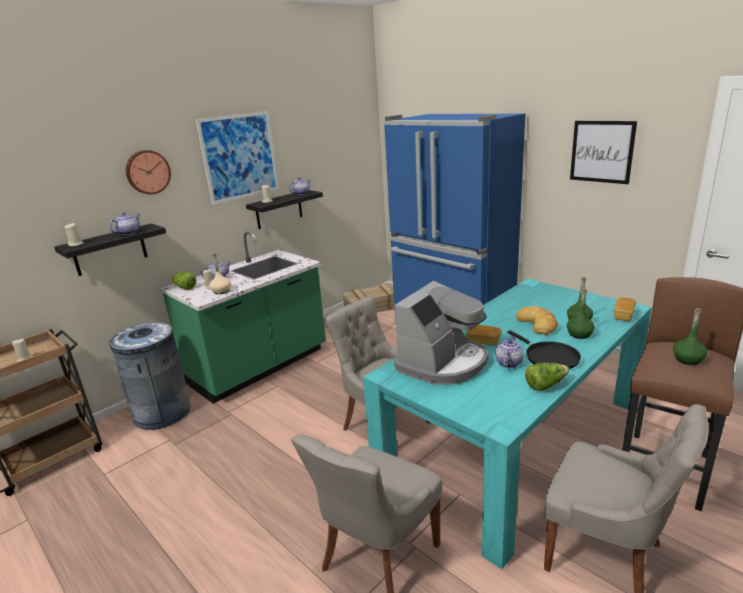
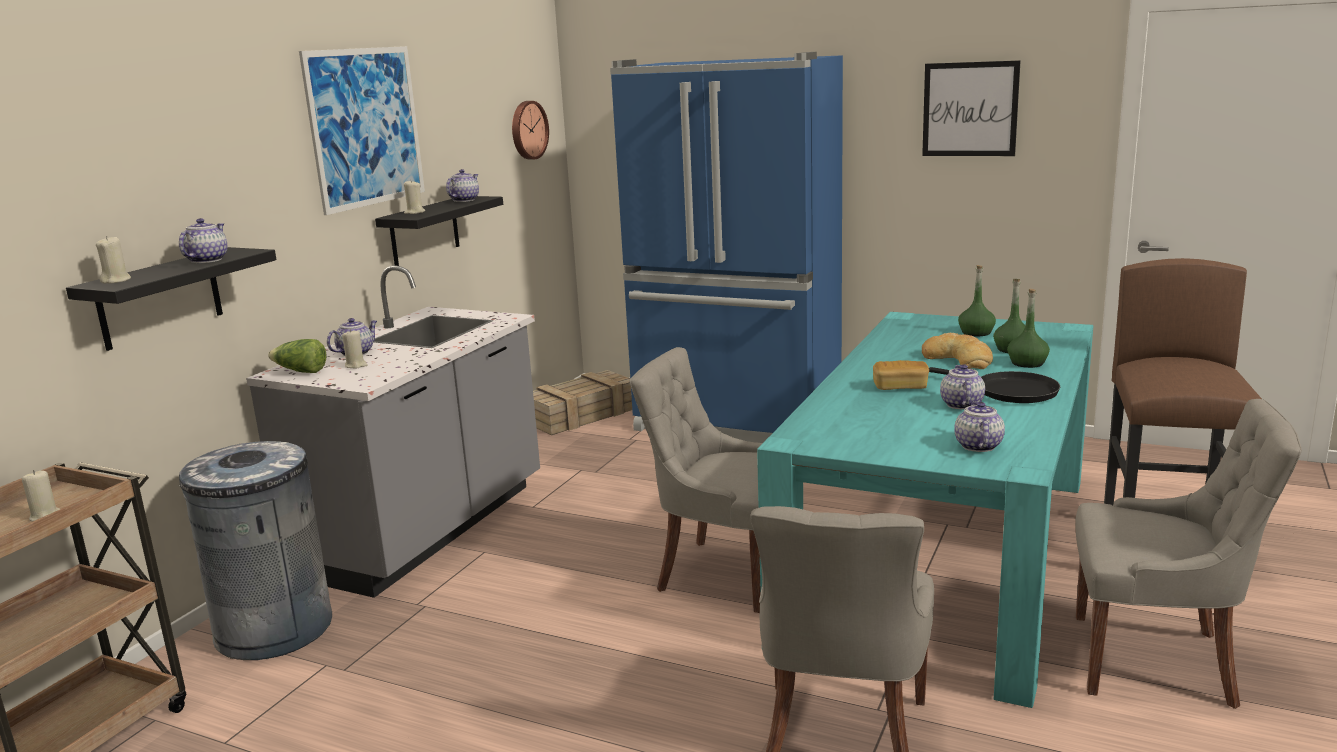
camera: 20 degrees left, 5 degrees down
(147, 172) = (223, 146): wall clock -> wall clock (527, 130)
(221, 291) = (387, 368): beige bottle -> none
(260, 367) = (427, 530): green counter -> grey counter
(443, 363) = (865, 417): coffee machine -> none
(490, 400) = (977, 445): none -> teapot
(545, 385) = (1035, 420): lettuce -> none
(623, 316) = (1066, 338): bread -> none
(688, 359) = (1189, 370): green bottle -> green bottle (976, 333)

